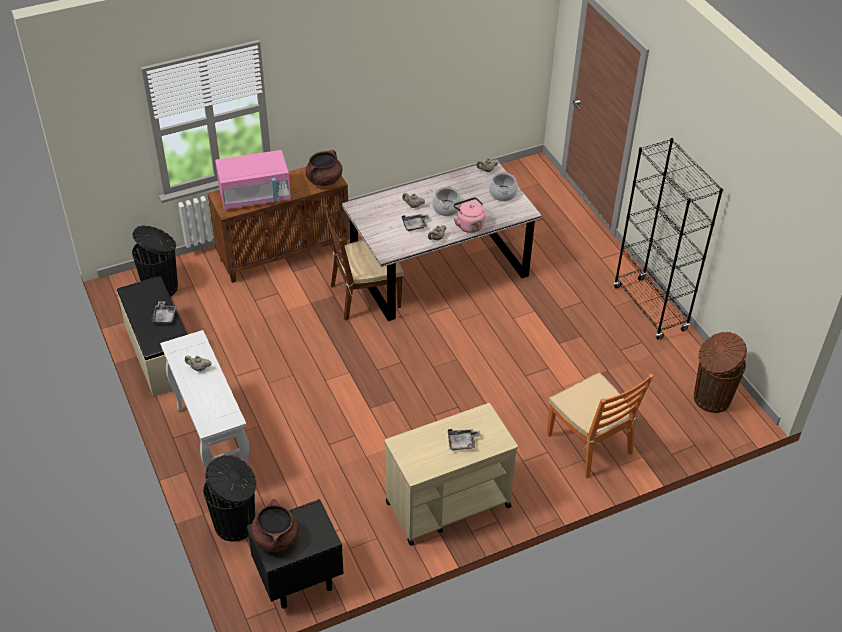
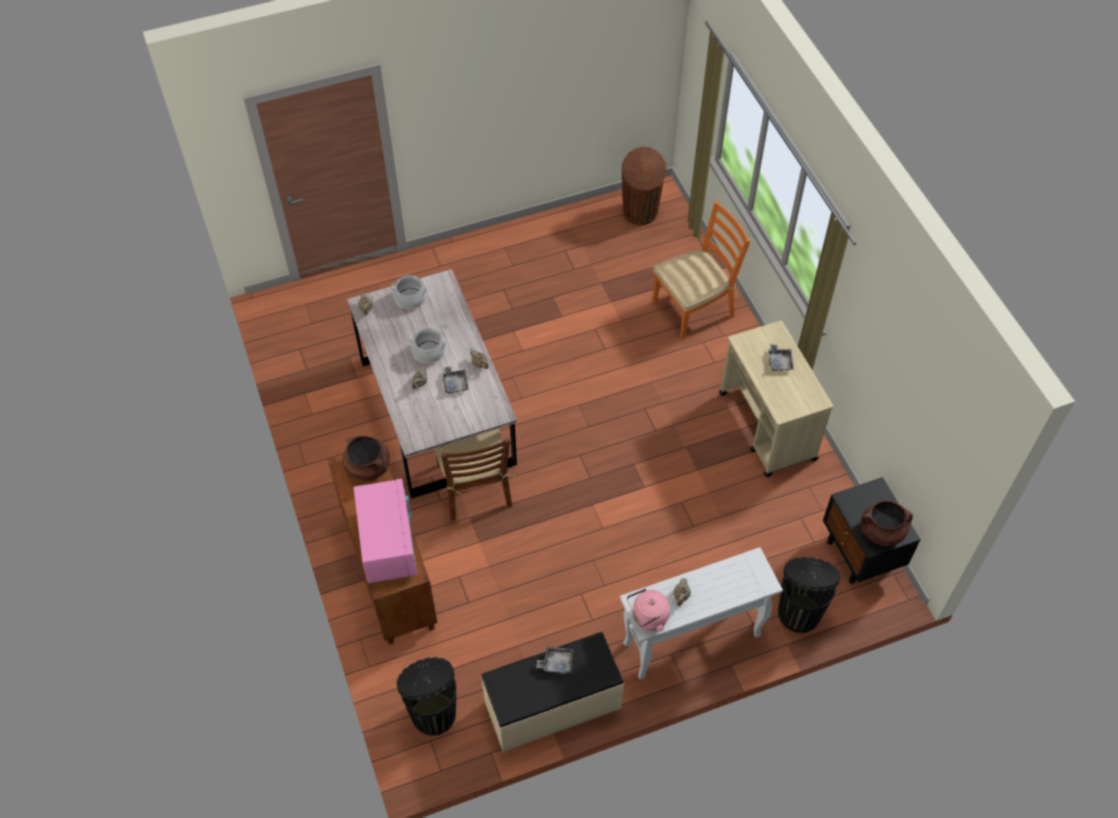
camera: 85 degrees left, 10 degrees up
(469, 225) = (460, 333): pink kettle -> pink kettle (647, 618)
(650, 309) = (519, 237): black bookcase -> none

